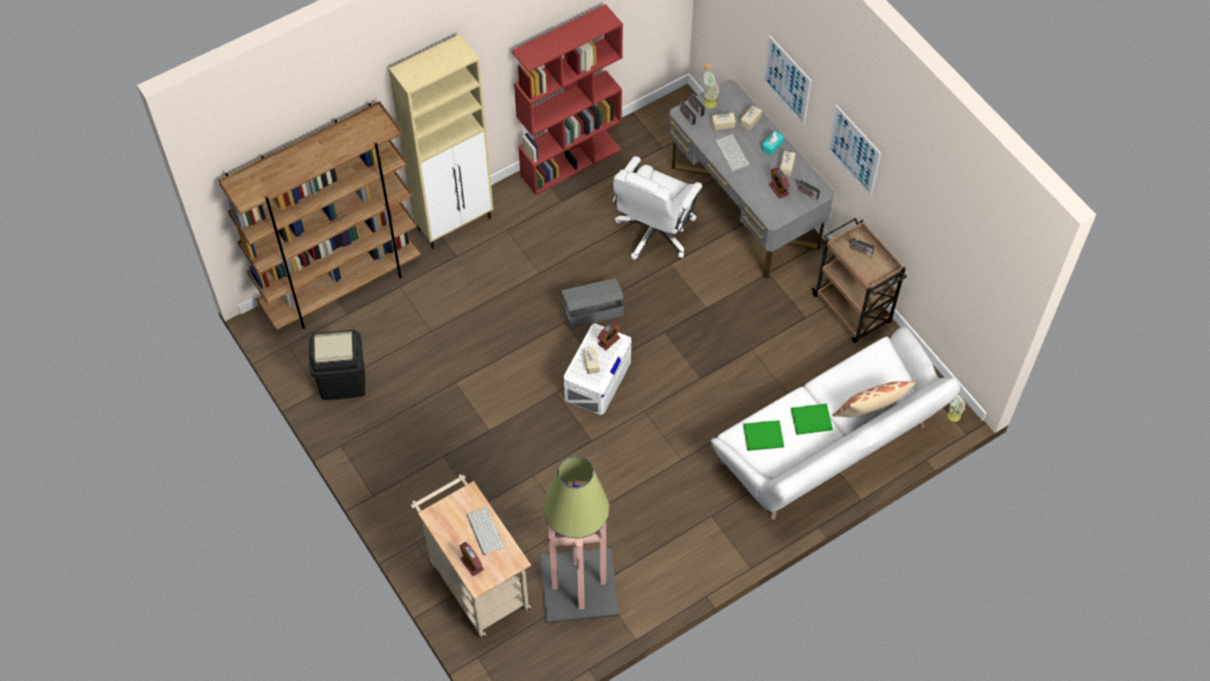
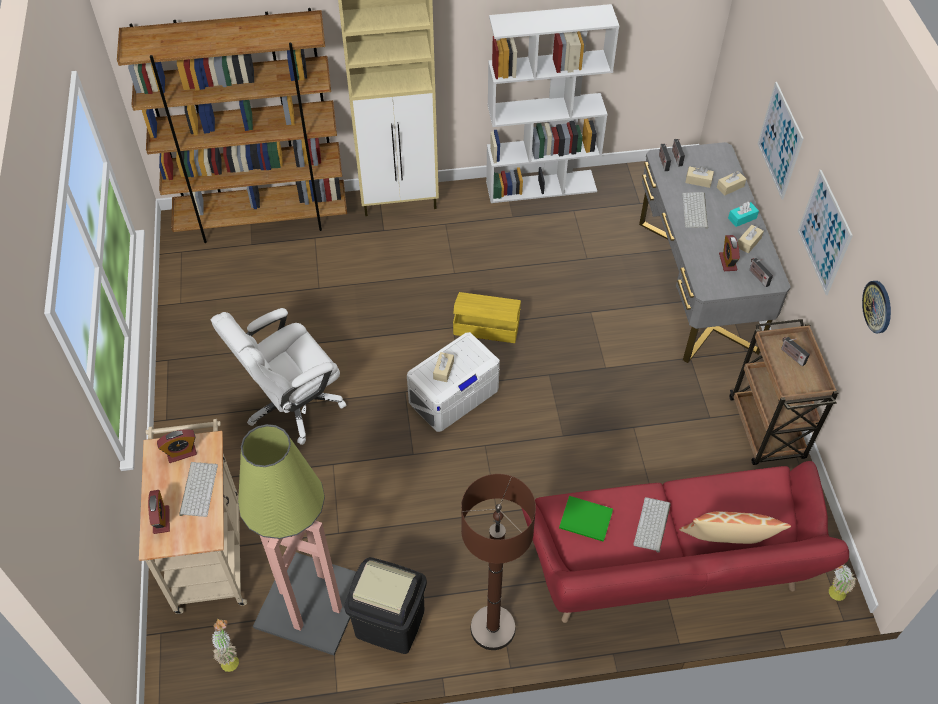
camera: 25 degrees right, 5 degrees down
(343, 382) = (208, 302): black trash can -> black trash can (389, 624)
(571, 162) = (541, 186): red bookcase -> white bookcase
(592, 310) = (486, 327): grey storage box -> yellow storage box
(608, 341) = (474, 355): alarm clock -> alarm clock (181, 453)
(654, 232) = (590, 276): white office chair -> white office chair (292, 404)
(708, 100) = (694, 154): potted plant -> potted plant (230, 658)
(724, 546) = (492, 628): none -> brown floor lamp
(812, 420) = (652, 525): green book -> keyboard
(829, 448) = (669, 568): white sofa -> red sofa
(919, 202) = (878, 306): none -> wall clock

